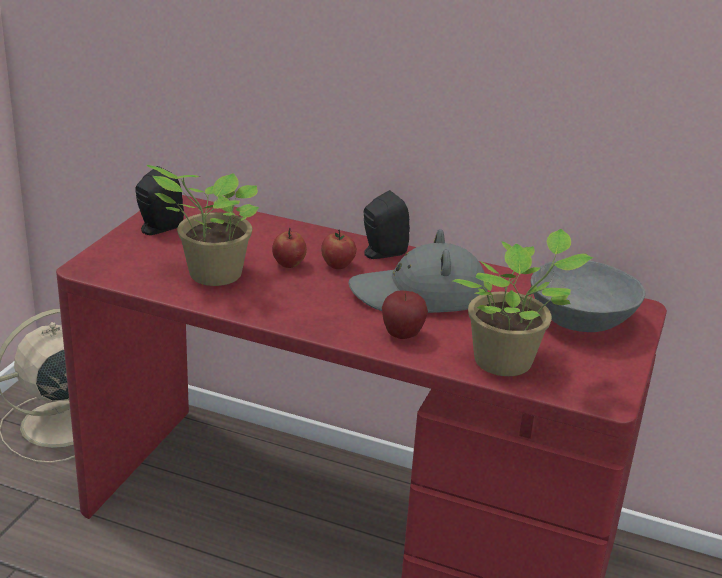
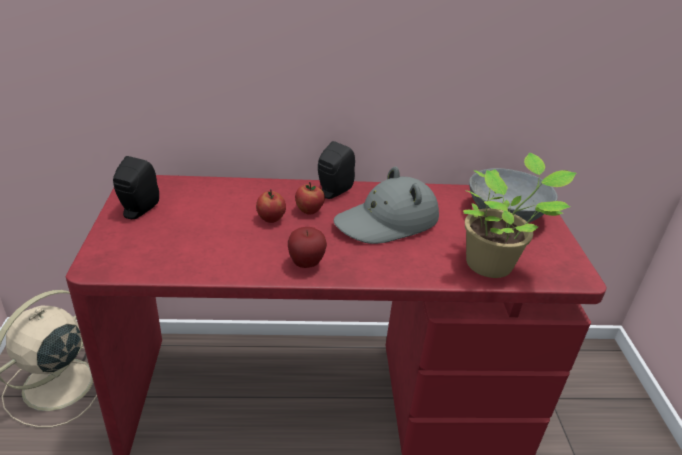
camera: 25 degrees left, 5 degrees up
(211, 275) = (214, 245): potted plant -> none
(402, 335) = (404, 262): apple -> apple (306, 264)

